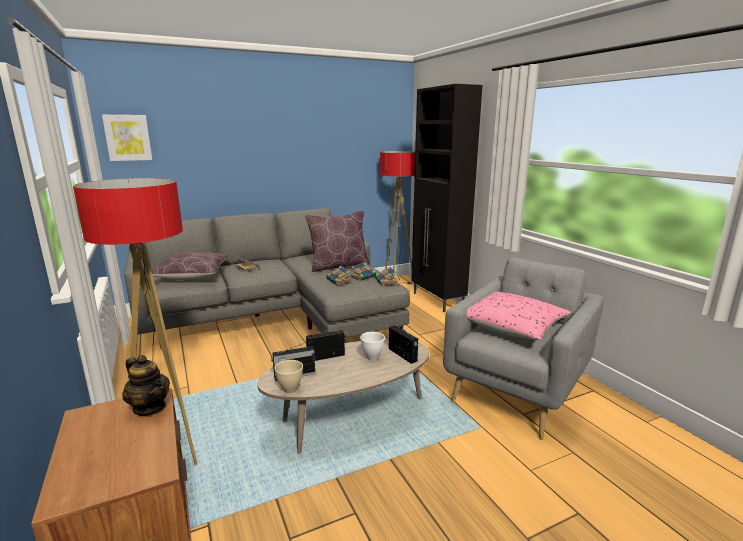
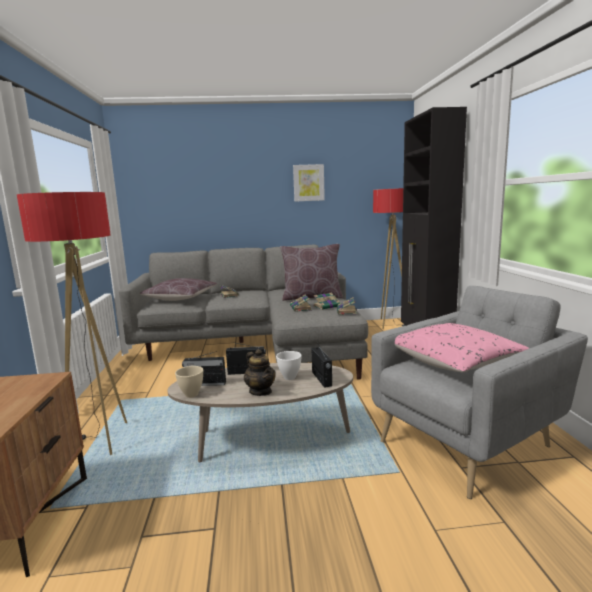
camera: 20 degrees right, 5 degrees down
(128, 138) = (146, 182): picture -> picture (308, 183)
(150, 407) = (39, 383): teapot -> teapot (260, 391)

